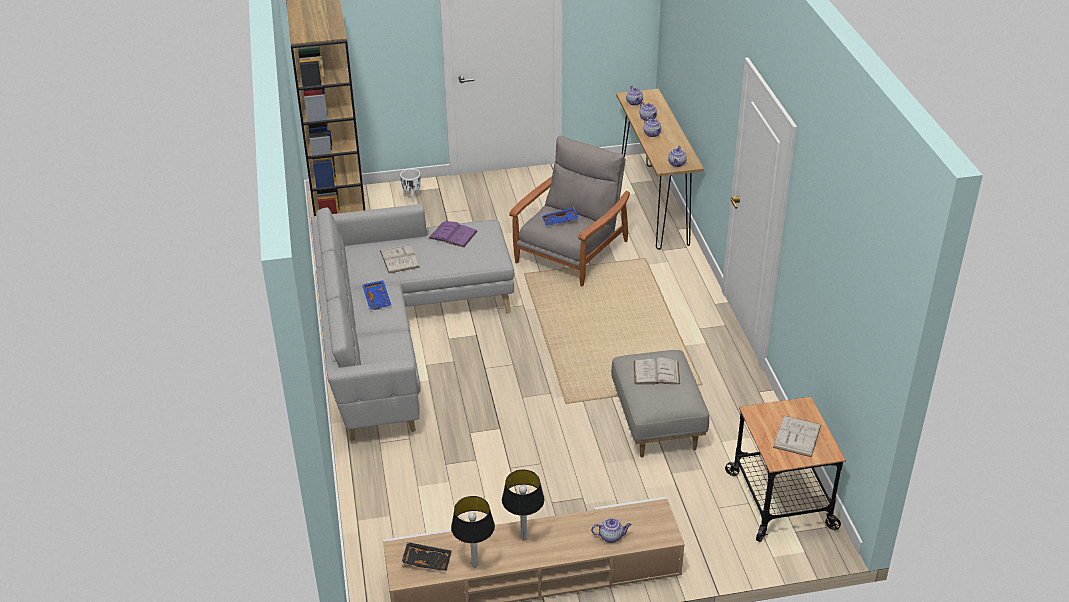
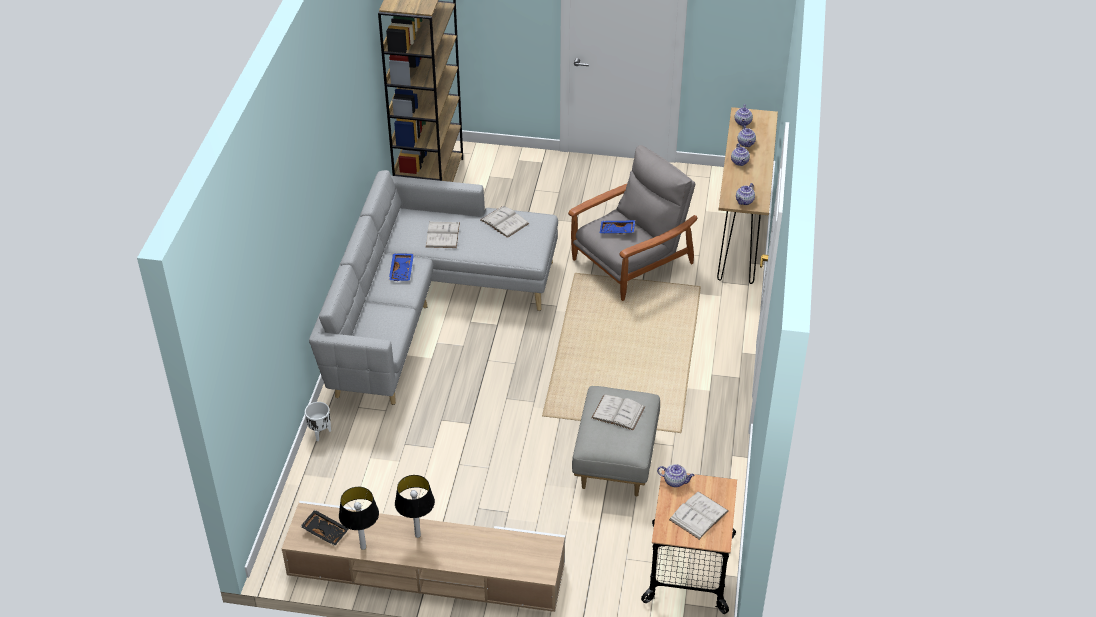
camera: 20 degrees right, 5 degrees up
(411, 197) = (511, 166): white planter -> white planter (320, 433)
(453, 234) = (504, 222): purple book -> white book
(611, 536) = (494, 558): teapot -> teapot (675, 481)

